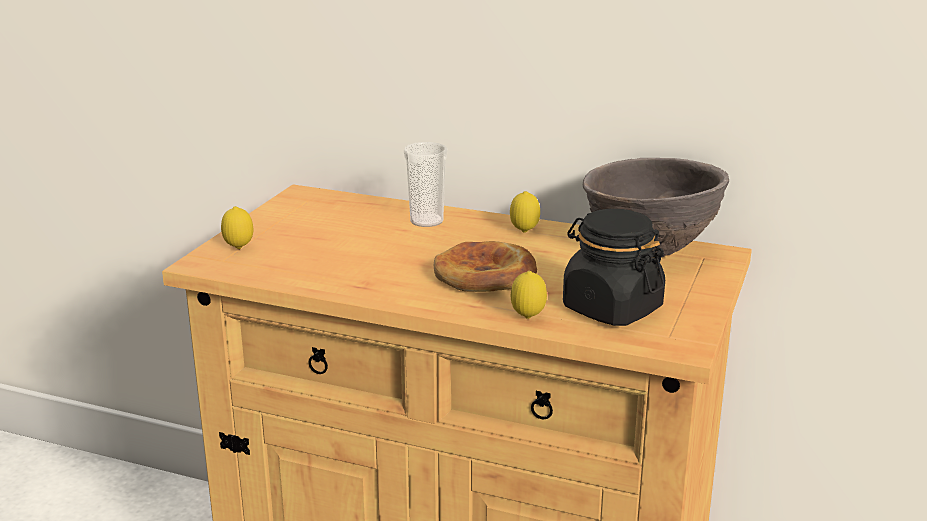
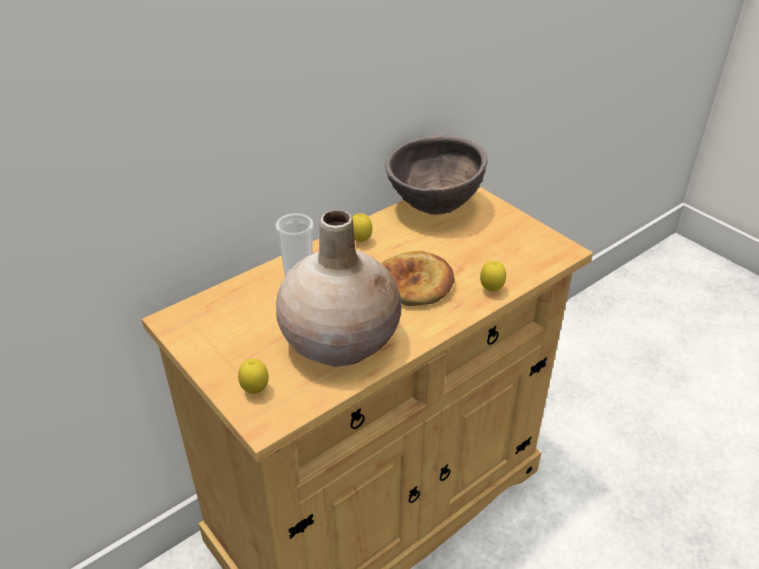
camera: 60 degrees left, 15 degrees up
(346, 264) = (340, 341): none -> beige vase
(611, 308) = (501, 254): black jar -> none

